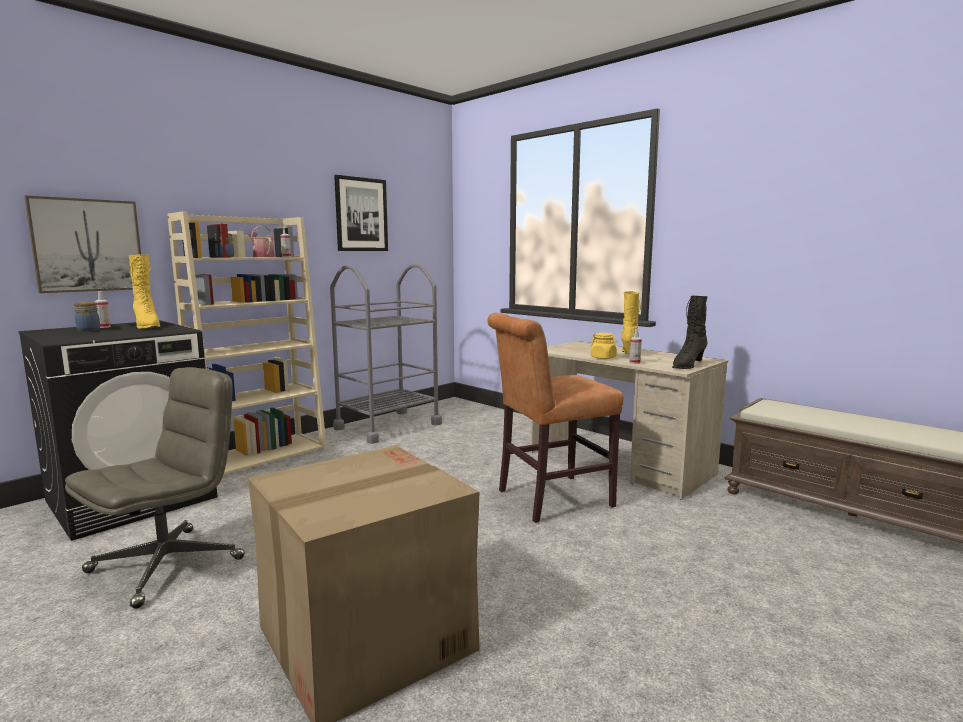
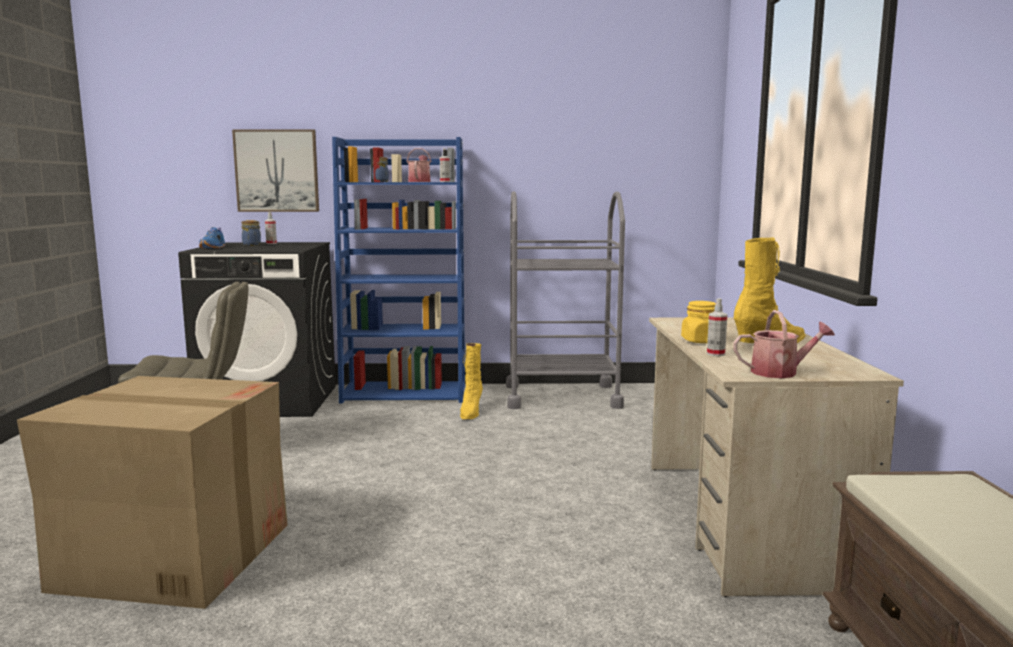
camera: 45 degrees right, 0 degrees up
(61, 337) = (213, 248): none -> blue shoe
(147, 326) = (294, 245): yellow boot -> yellow boot (470, 412)
(262, 455) = (406, 393): beige bookcase -> blue bookcase
(361, 214) = (567, 130): picture -> none
(549, 499) = (553, 523): brown chair -> none
(687, 365) = (780, 372): black boot -> watering can

